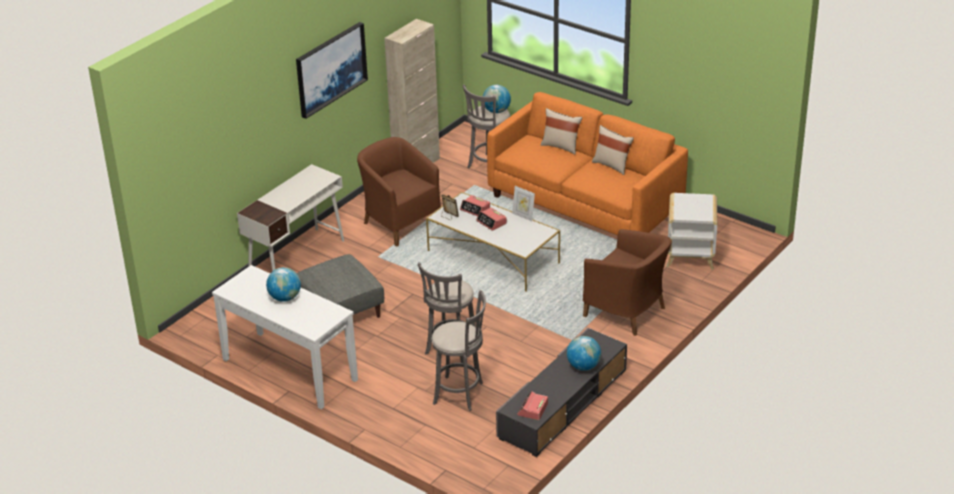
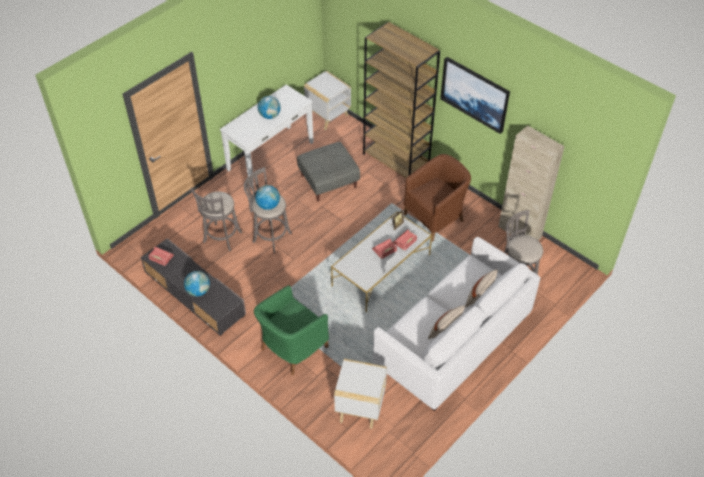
camera: 95 degrees right, 15 degrees up
(202, 324) = (328, 116): none -> white side table
(297, 258) = (396, 160): white desk -> brown bookcase
(496, 111) = (526, 251): globe -> globe (268, 205)
(585, 204) = (453, 341): orange sofa -> white sofa
(627, 312) = (292, 348): brown armchair -> green armchair

